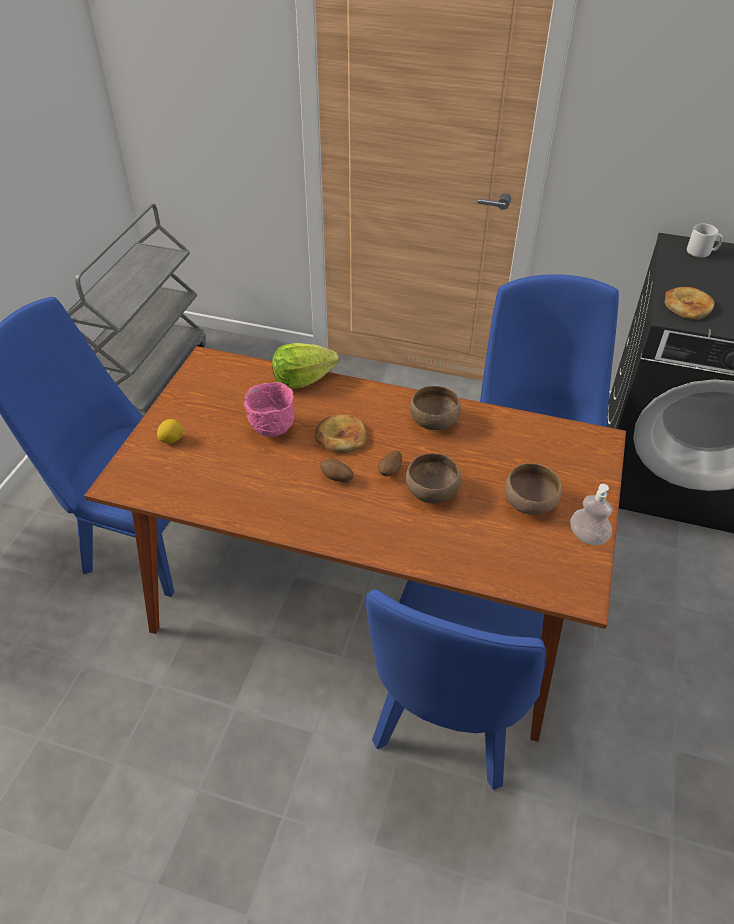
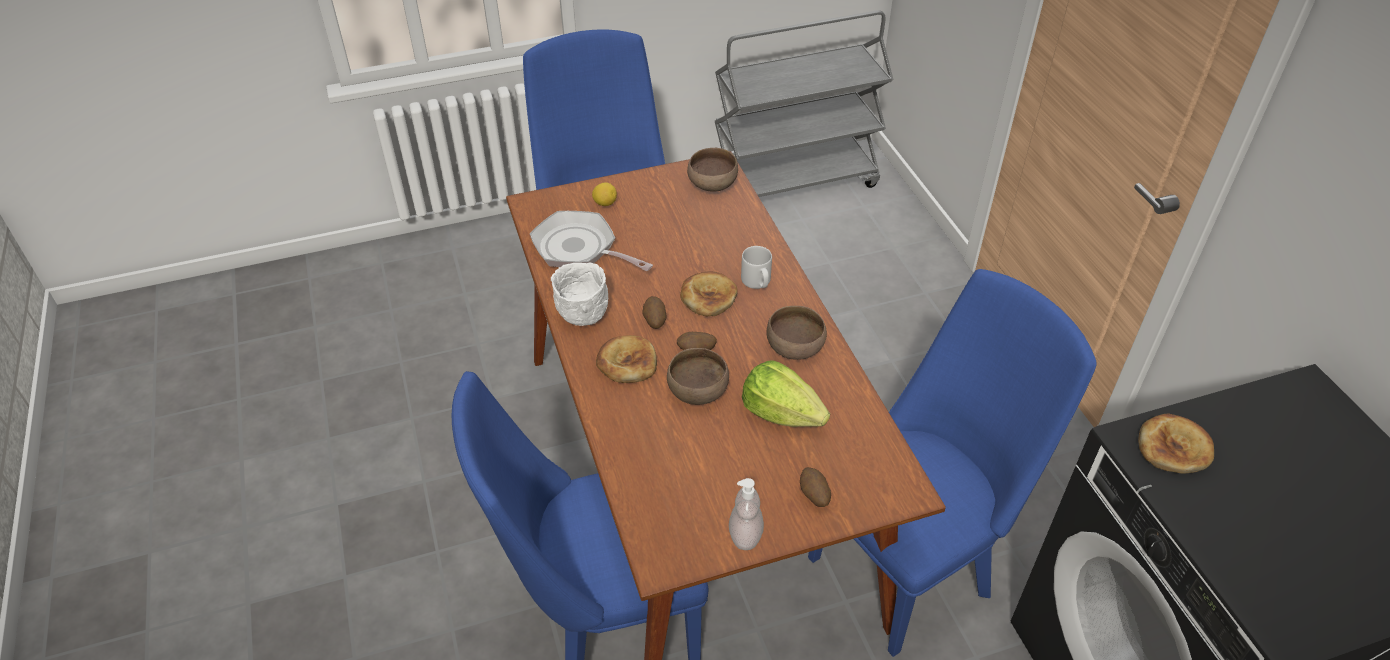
camera: 55 degrees right, 0 degrees up
(208, 481) = (580, 249): none -> frying pan
(271, 429) = (674, 250): pink bowl -> none
(287, 516) = (583, 314): none -> white bowl
(302, 380) = (756, 234): lettuce -> lettuce (781, 413)
(366, 516) = (627, 362): none -> bread
(530, 503) = (750, 471): brown bowl -> brown bowl (712, 185)
(575, 483) = (814, 495): none -> potato
(701, 252) = (1325, 421): grey mug -> grey mug (757, 282)

